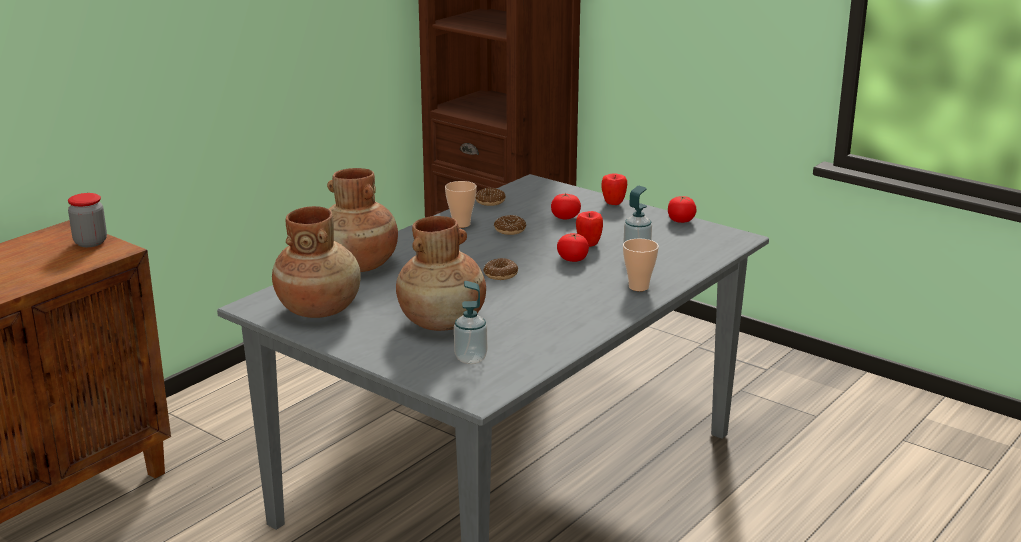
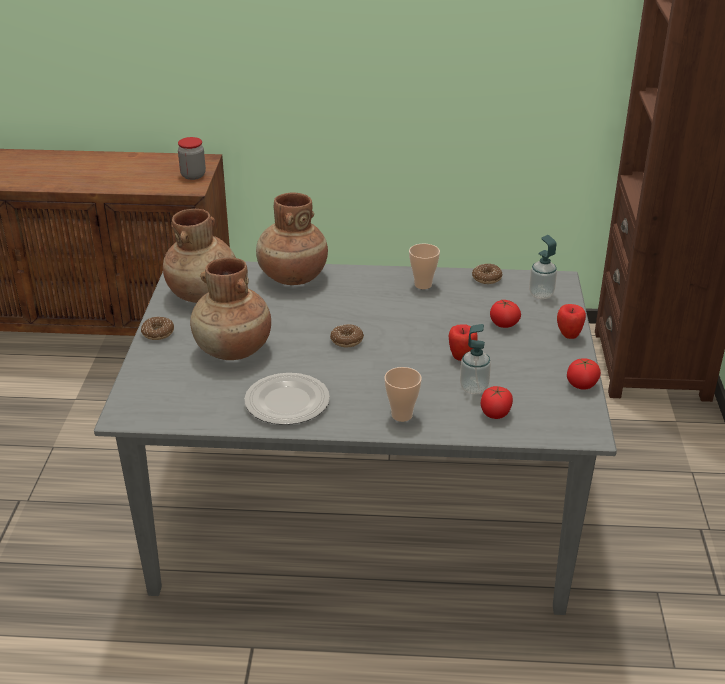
camera: 55 degrees right, 10 degrees up
(470, 358) = (184, 386): soap dispenser -> soap dispenser (541, 294)
(510, 230) = (440, 310): donut -> donut (158, 333)
(560, 323) = (287, 403): none -> plate
(573, 259) = (419, 361): tomato -> tomato (495, 413)

